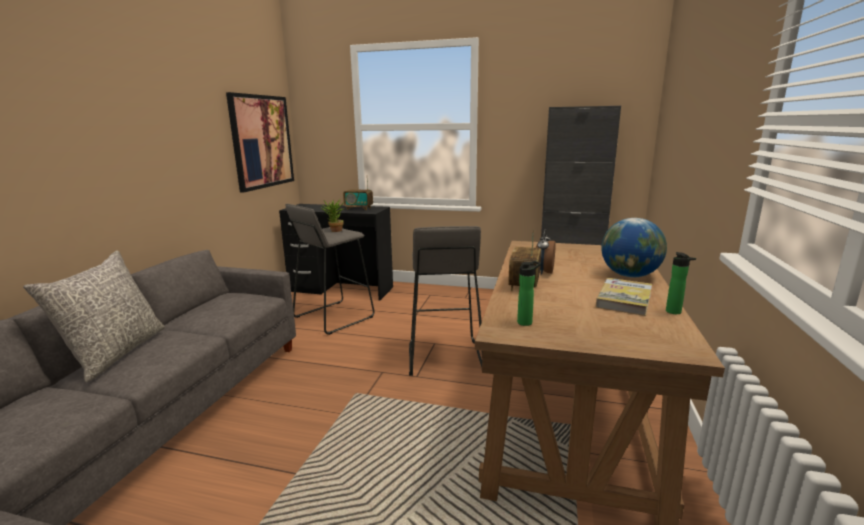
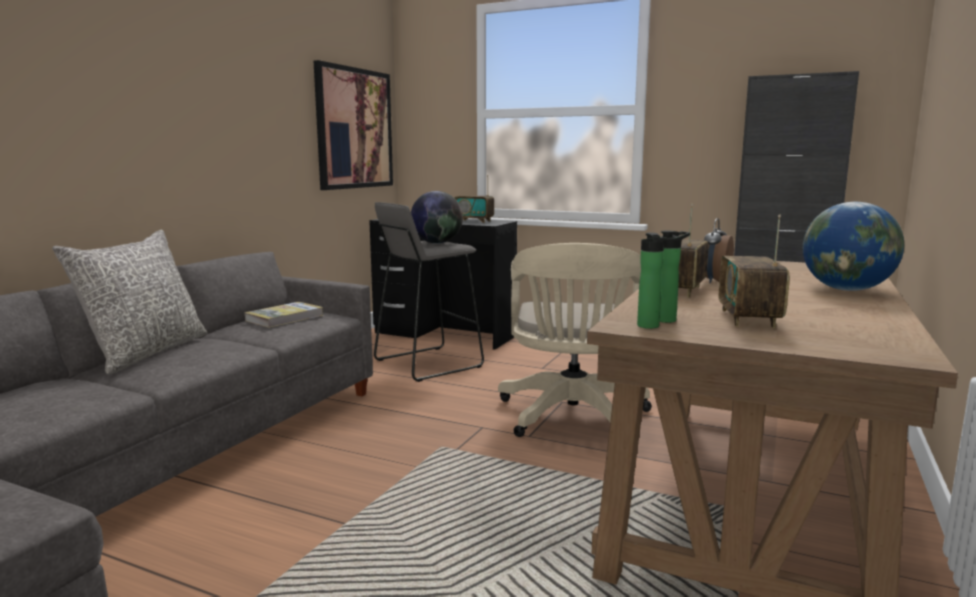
camera: 10 degrees right, 5 degrees down
(334, 231) = (436, 243): potted plant -> globe
(444, 357) = (572, 418): grey stool -> beige office chair
(578, 316) = (748, 318): none -> radio
(624, 299) = (827, 308): book -> book (285, 318)
(675, 312) = (902, 323): bottle -> bottle (649, 327)

